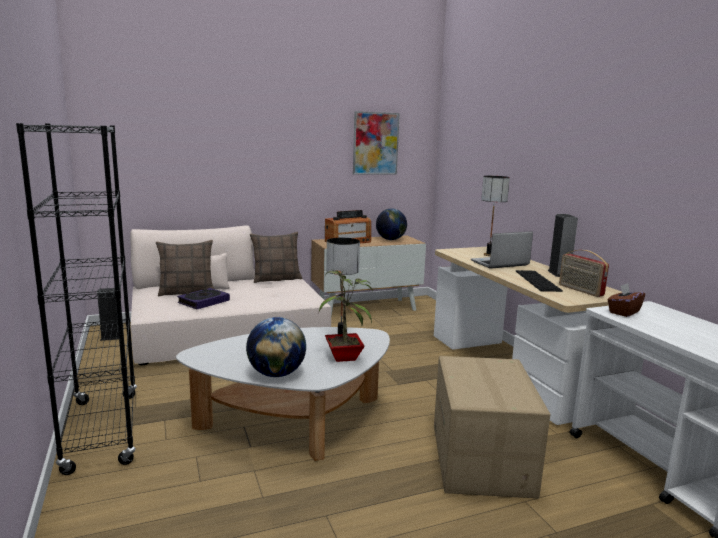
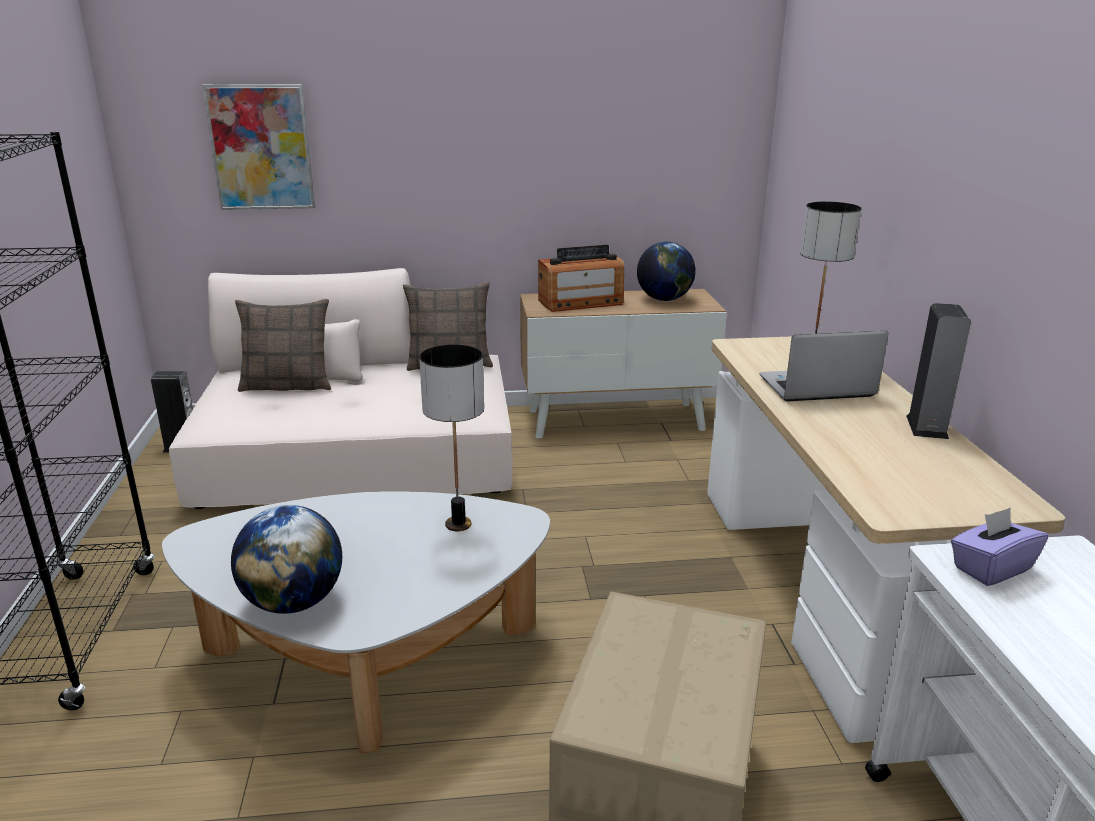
camera: 15 degrees right, 10 degrees up
(203, 302) = (300, 409): book -> none
(345, 357) = (437, 574): potted plant -> none
(375, 143) = (645, 114): picture -> picture (261, 147)
(537, 281) = (862, 446): keyboard -> none
(580, 290) = (939, 484): radio -> none
(623, 312) = (990, 568): brown tissue box -> purple tissue box

